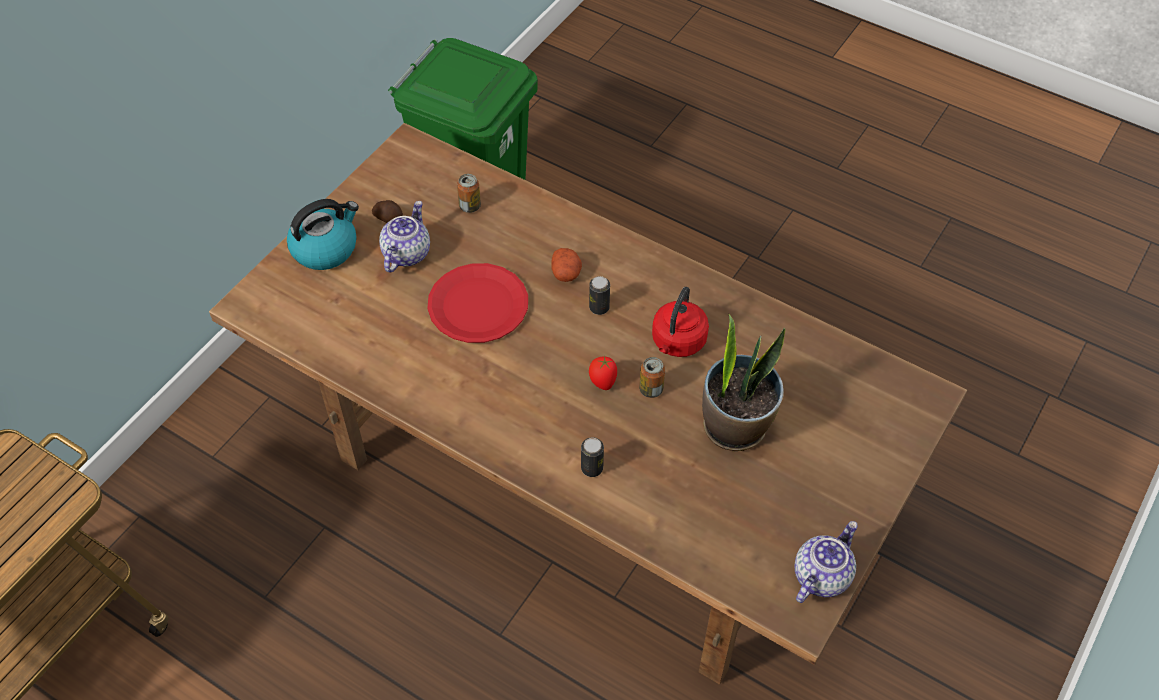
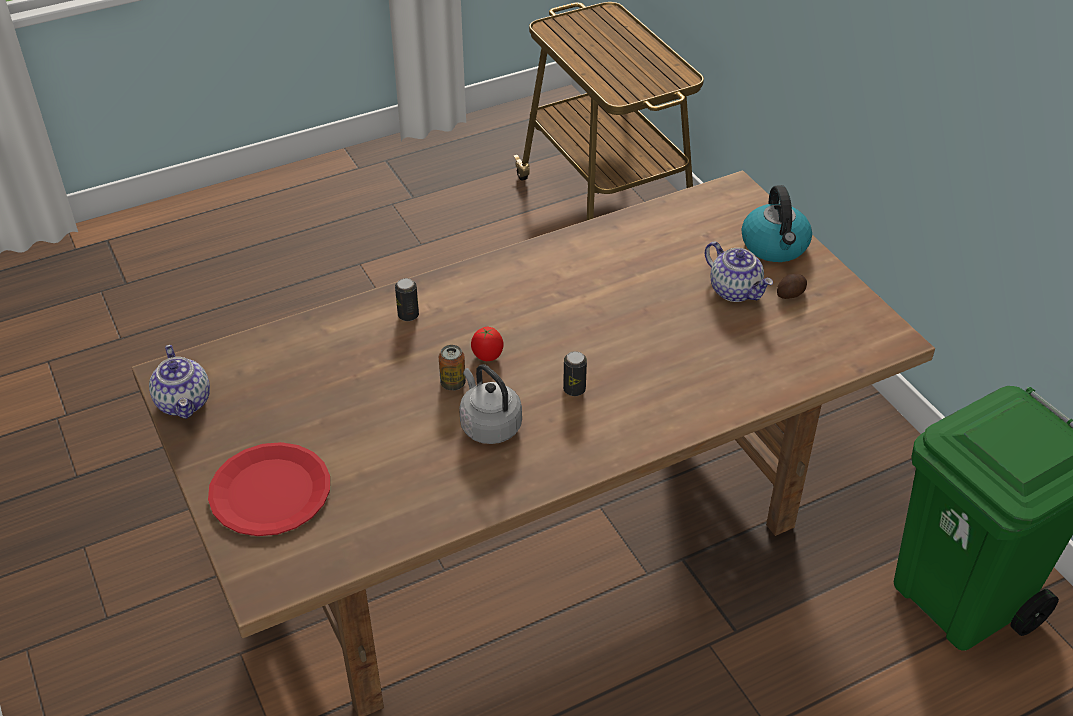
camera: 120 degrees right, 10 degrees down
(470, 206) = (774, 352): can -> none
(478, 305) = (637, 313): red plate -> red plate (270, 491)
(566, 273) = (635, 384): potato -> none
(677, 343) = (489, 425): red kettle -> grey kettle
(735, 425) = (366, 421): potted plant -> none

